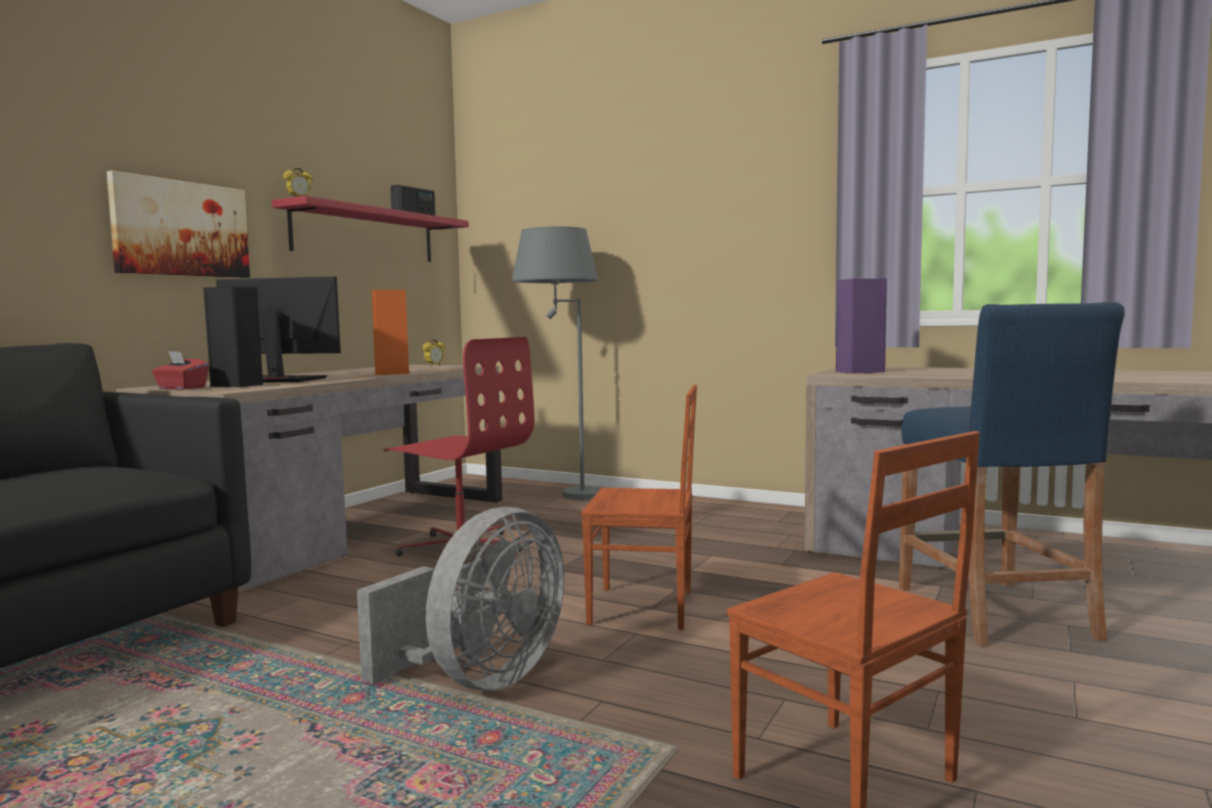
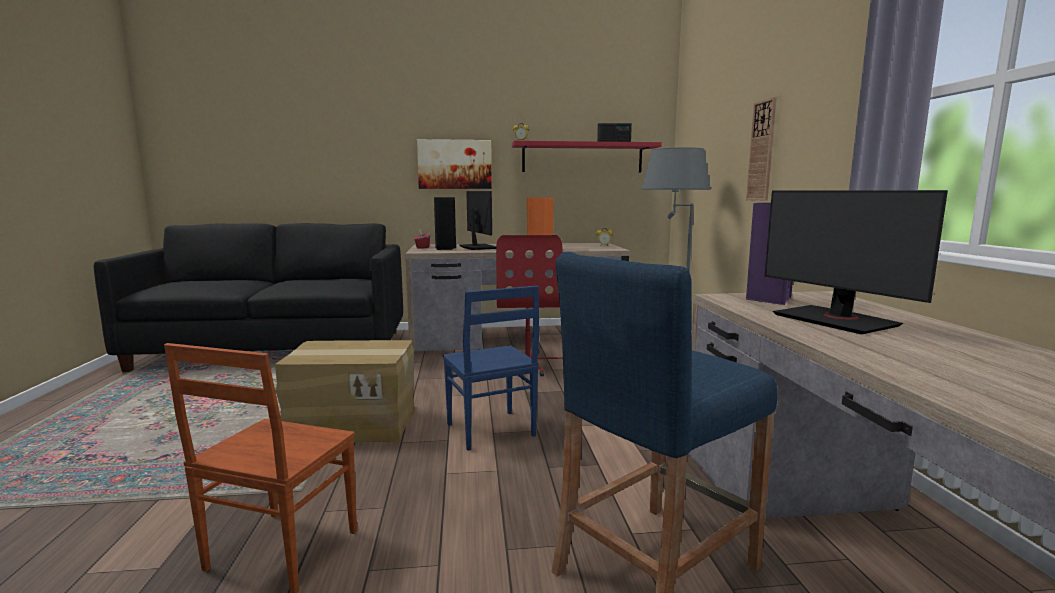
camera: 55 degrees right, 5 degrees up
(480, 680) = (353, 423): grey fan -> cardboard box
(643, 608) = (490, 431): brown chair -> blue chair
(667, 237) = (761, 151): none -> wall clock
(951, 373) = (835, 320): none -> monitor

